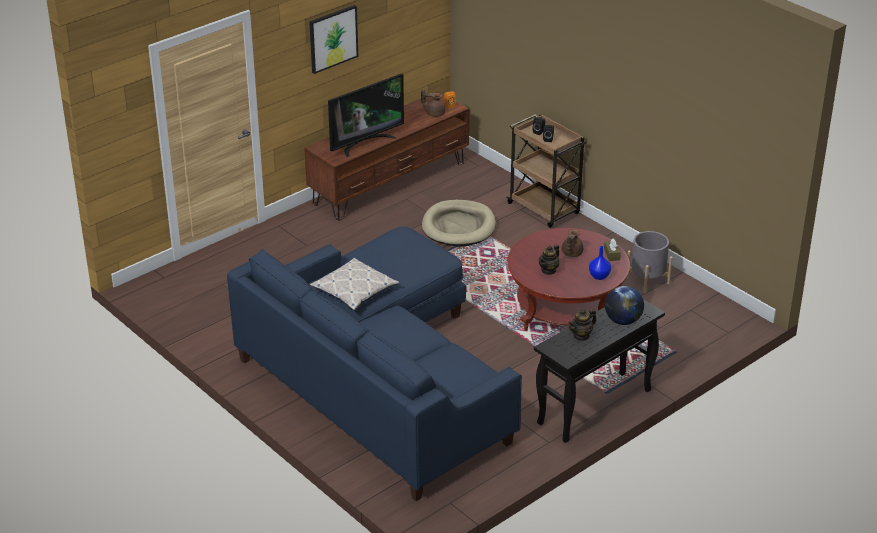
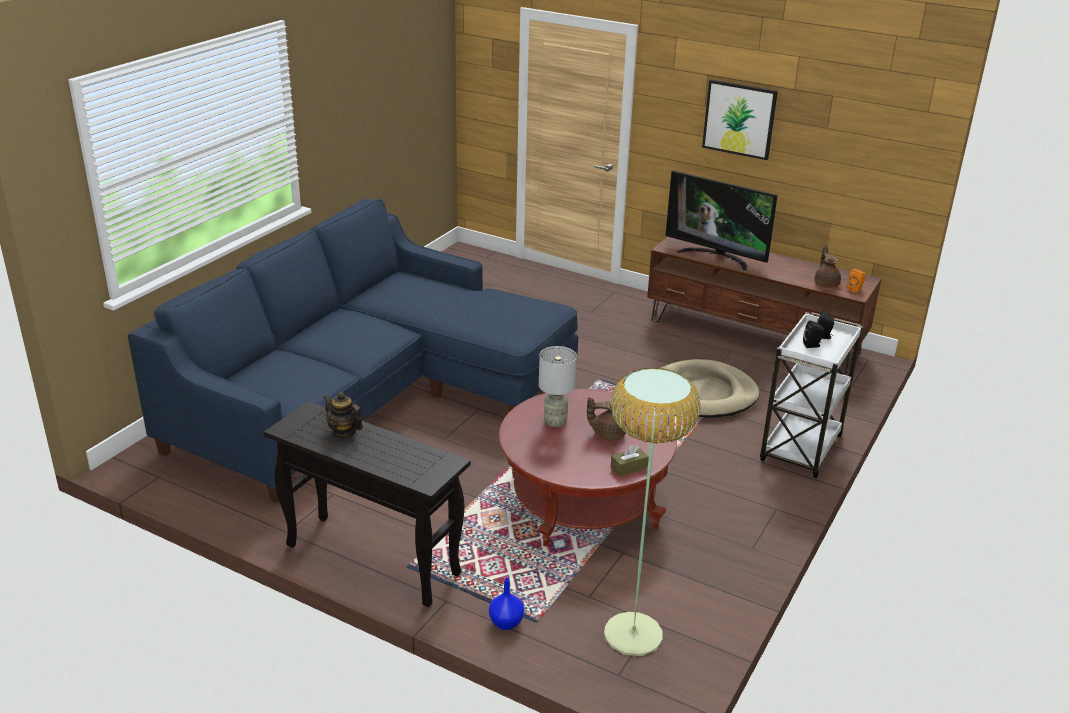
camera: 70 degrees right, 5 degrees down
(354, 290) = (418, 298): pillow -> none
(544, 209) = (800, 449): brown cart -> white cart
(548, 270) = (555, 422): teapot -> grey table lamp
(599, 276) = (567, 464): blue vase -> blue vase (507, 623)
(623, 321) = (392, 461): globe -> none
(647, 280) = (701, 567): grey planter -> none
(697, 319) = (633, 634): none -> floor lamp

